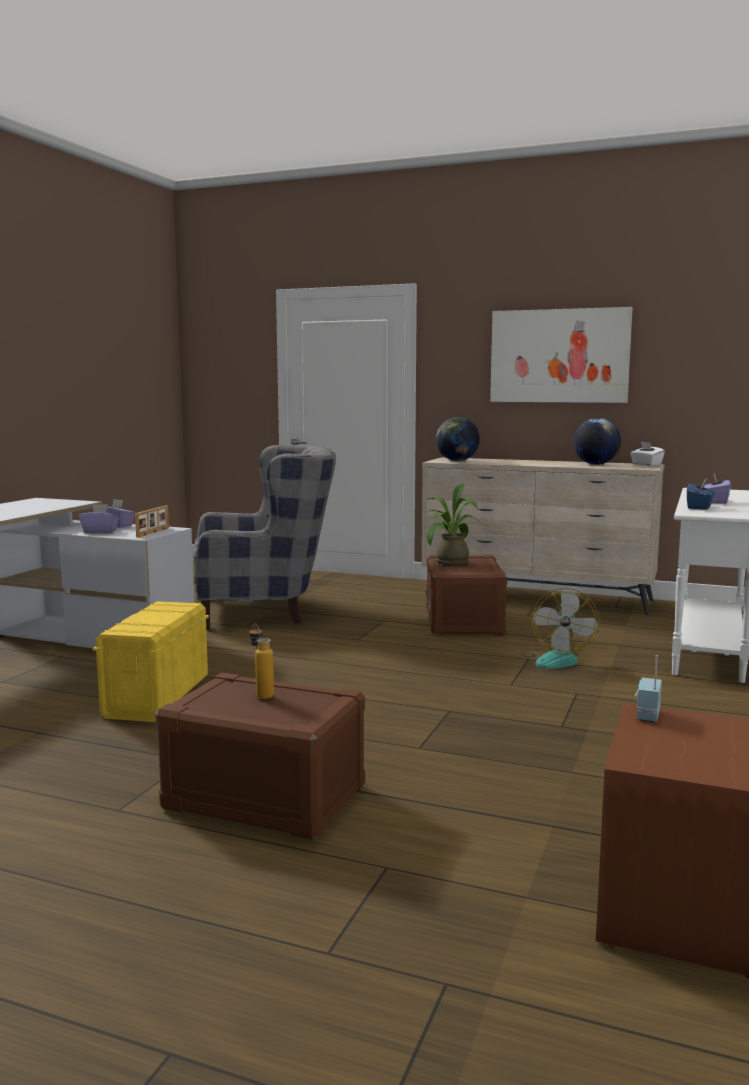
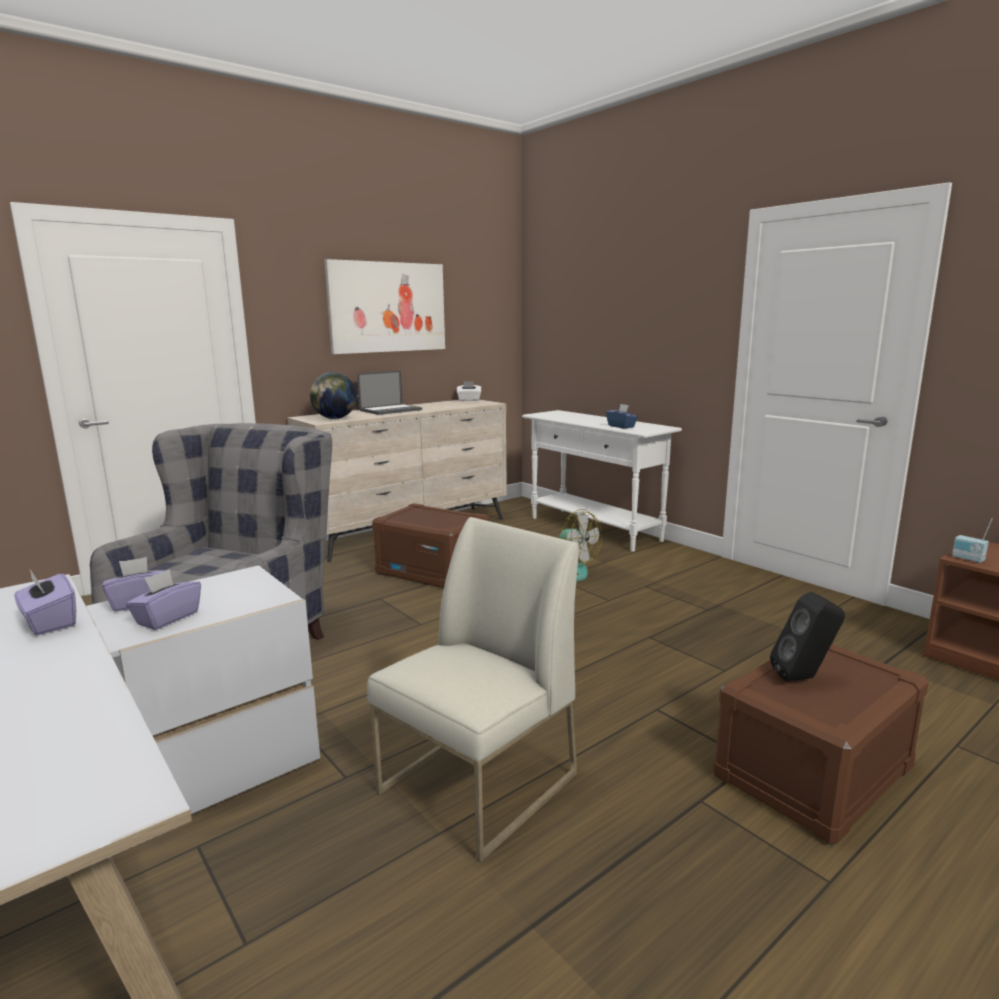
camera: 60 degrees left, 5 degrees up
(154, 532) = (251, 587): picture frame -> none
(156, 697) = (478, 785): yellow storage box -> white chair
(261, 694) = (804, 678): bottle -> black speaker
(449, 563) = (417, 520): potted plant -> none
(530, 462) = (391, 410): none -> laptop
(596, 464) = (443, 405): globe -> none
(715, 501) = (600, 421): purple tissue box -> purple tissue box (49, 622)

